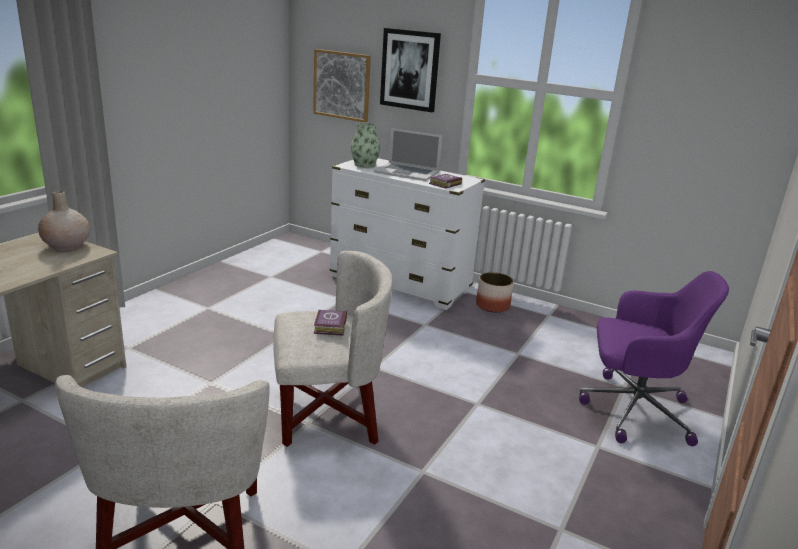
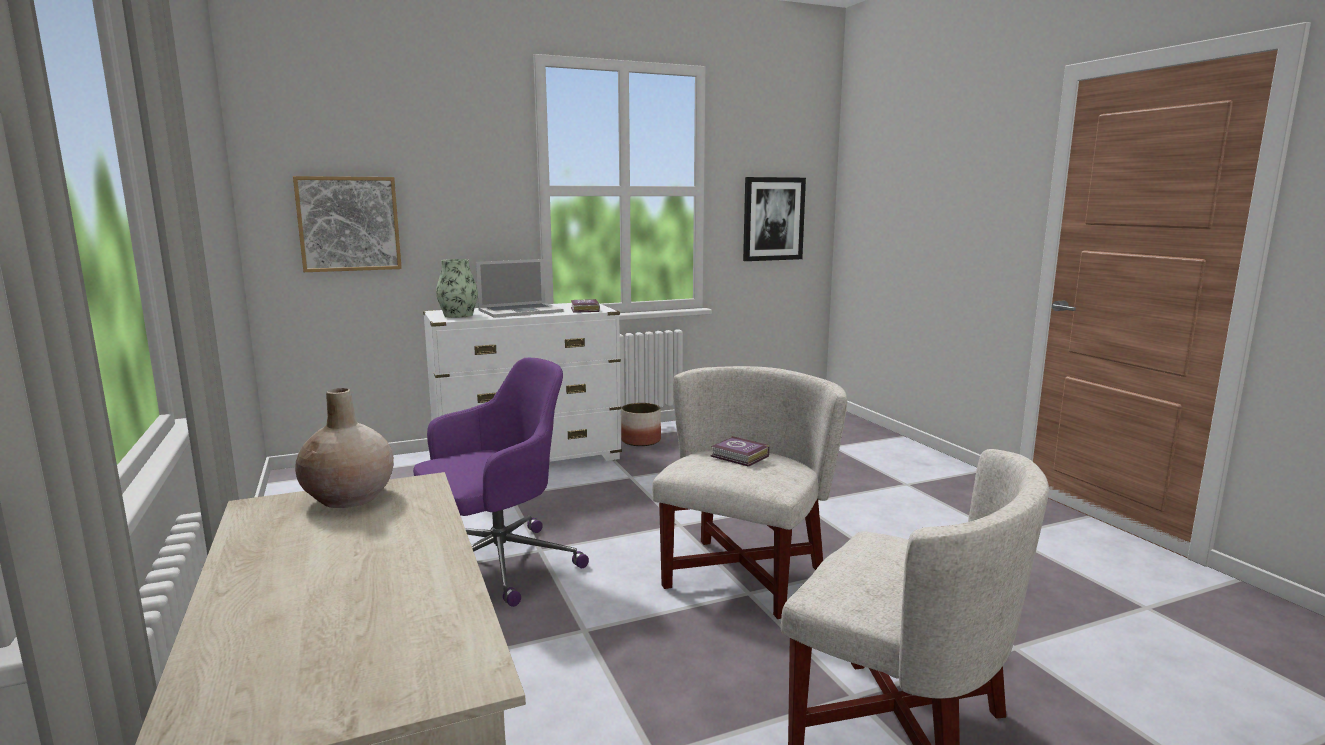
camera: 50 degrees left, 10 degrees down
(410, 70) = (458, 190): picture -> picture (773, 219)
(633, 410) = (868, 456): purple office chair -> purple office chair (497, 565)

